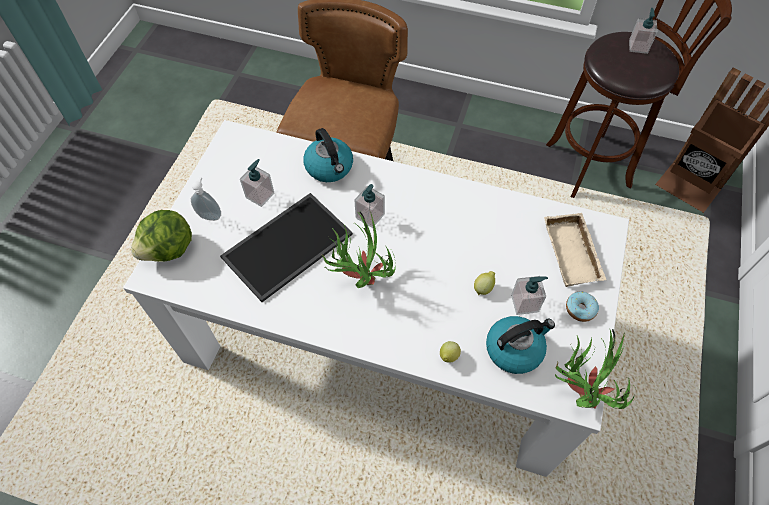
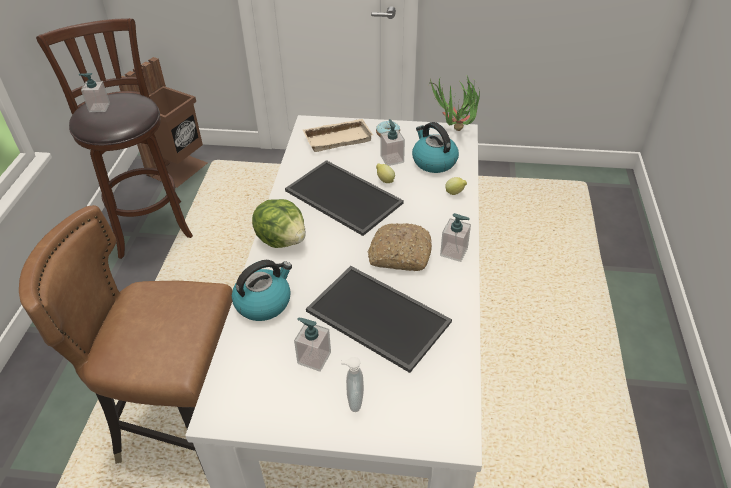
camera: 100 degrees left, 15 degrees down
(169, 250) = (414, 430): lettuce -> lettuce (282, 239)
(360, 278) = (399, 254): potted plant -> bread
(370, 216) = (325, 259): soap dispenser -> soap dispenser (454, 252)
(460, 241) = (341, 197): none -> tray

